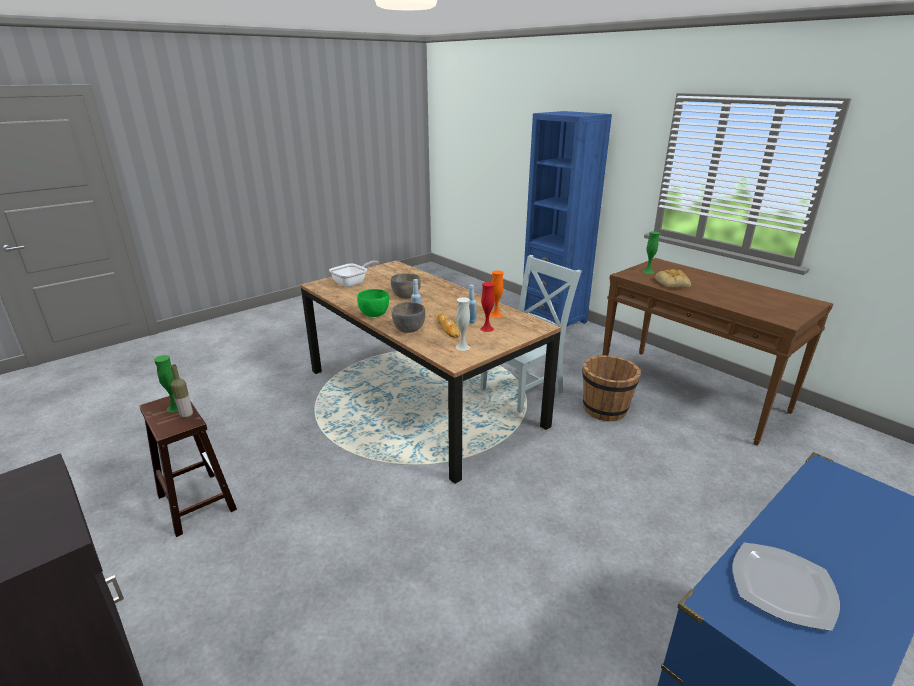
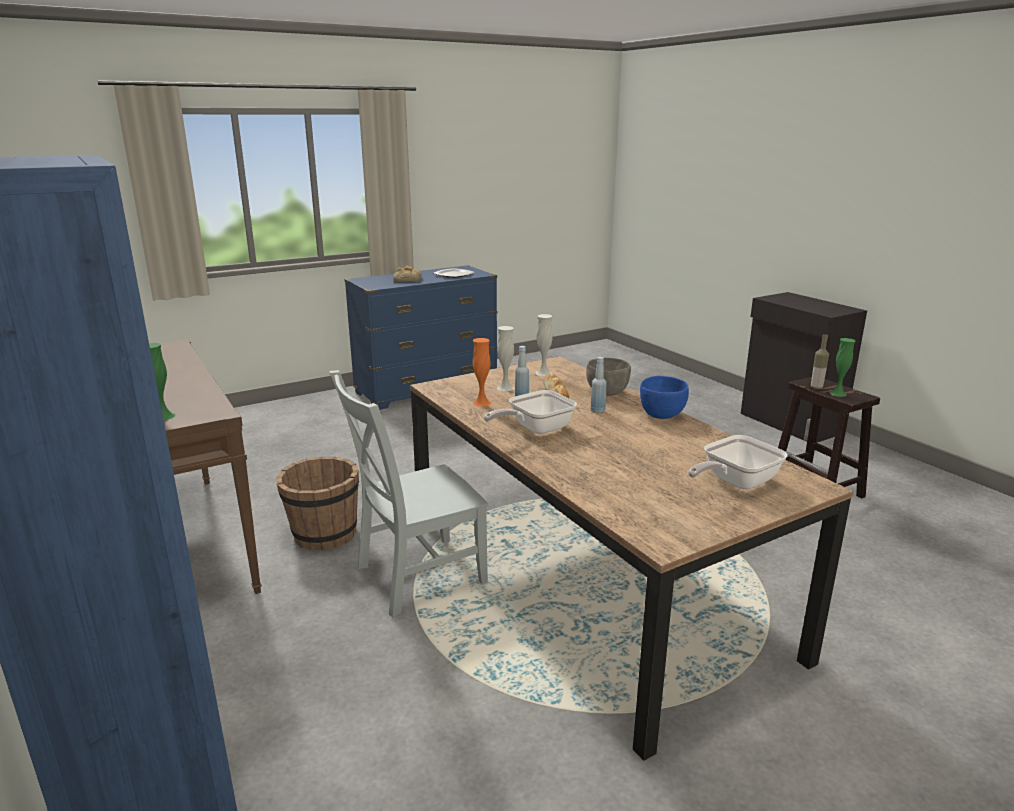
camera: 170 degrees left, 5 degrees down
(374, 315) = (662, 415): green bowl -> blue bowl
(406, 296) = (616, 442): grey bowl -> none
(453, 300) = (535, 429): none -> frying pan
(487, 329) = (505, 388): red vase -> white vase
(673, 283) = (180, 393): bread -> bread (407, 279)

